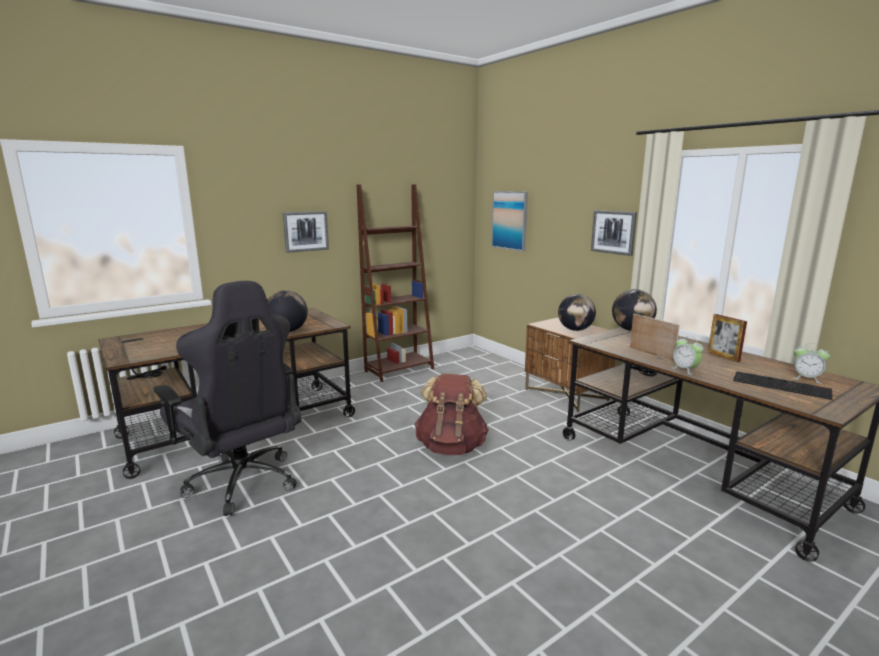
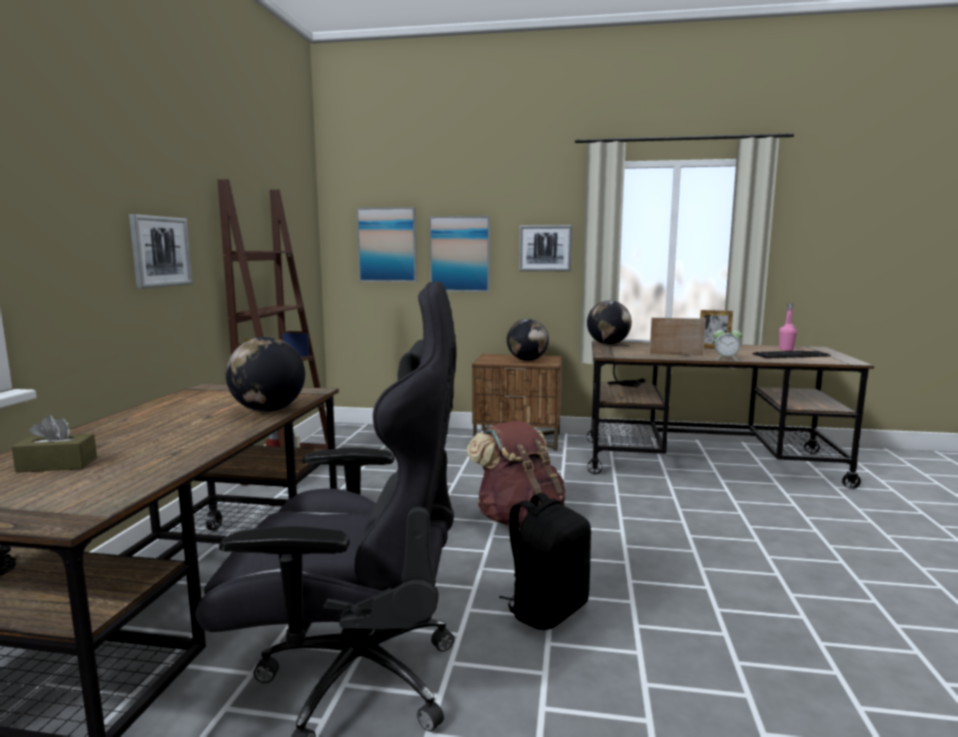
camera: 45 degrees left, 5 degrees down
(172, 338) = (57, 465): none -> brown tissue box
(361, 500) = (547, 609): none -> black backpack
(553, 231) = (460, 254): none -> picture
(806, 379) = (786, 350): alarm clock -> pink bottle

